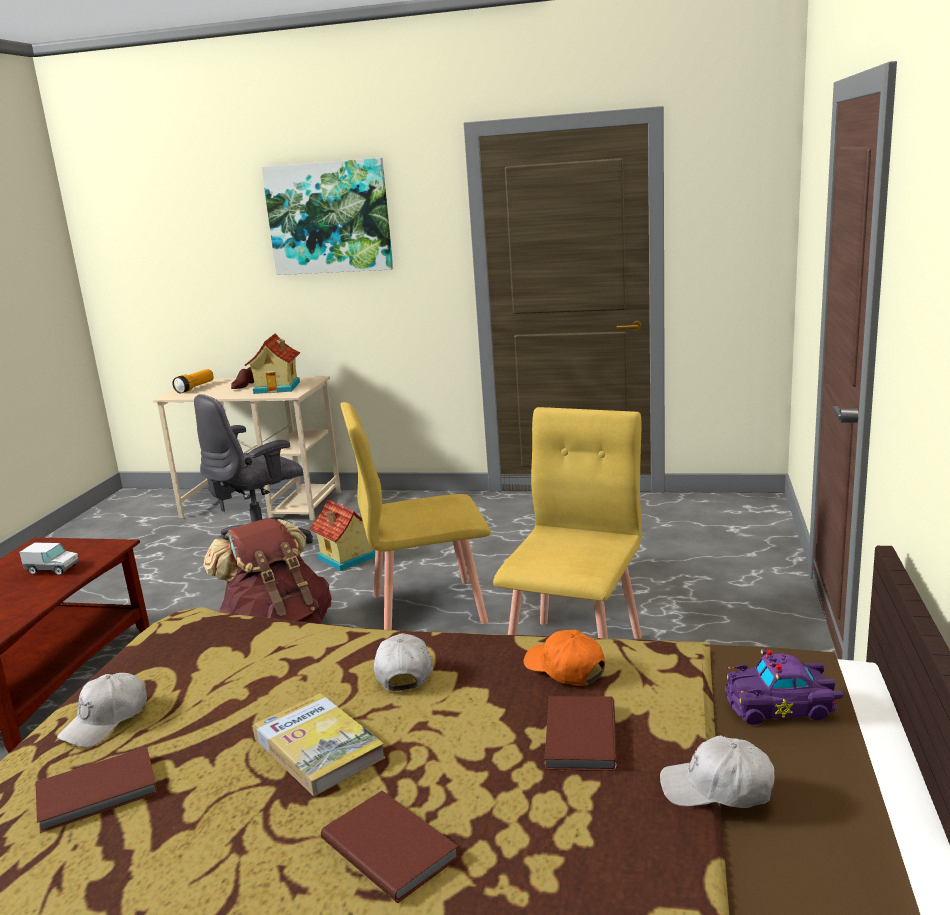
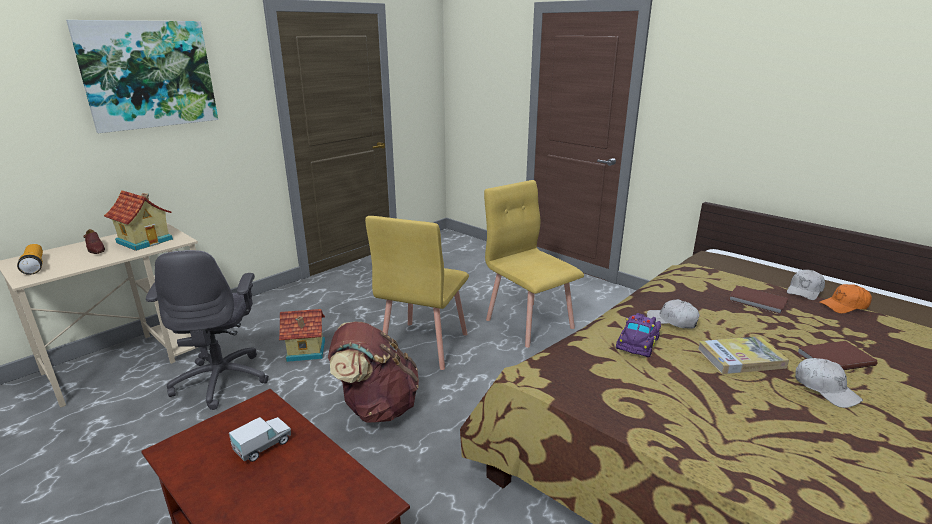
camera: 60 degrees left, 5 degrees up
(99, 793) = (761, 435): brown book -> none
(106, 721) = (669, 422): white cap -> white cap (825, 389)
(565, 669) = (695, 289): orange cap -> orange cap (844, 306)
(782, 706) = (743, 267): purple toy car -> purple toy car (638, 342)

